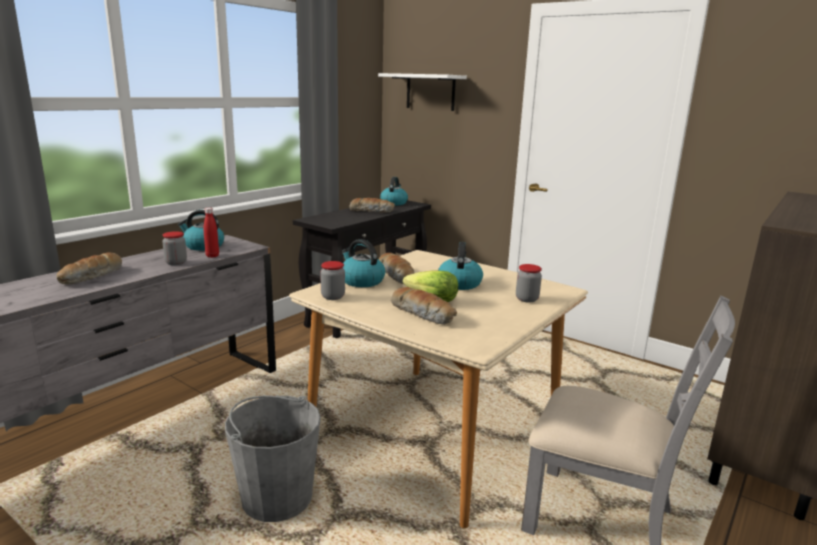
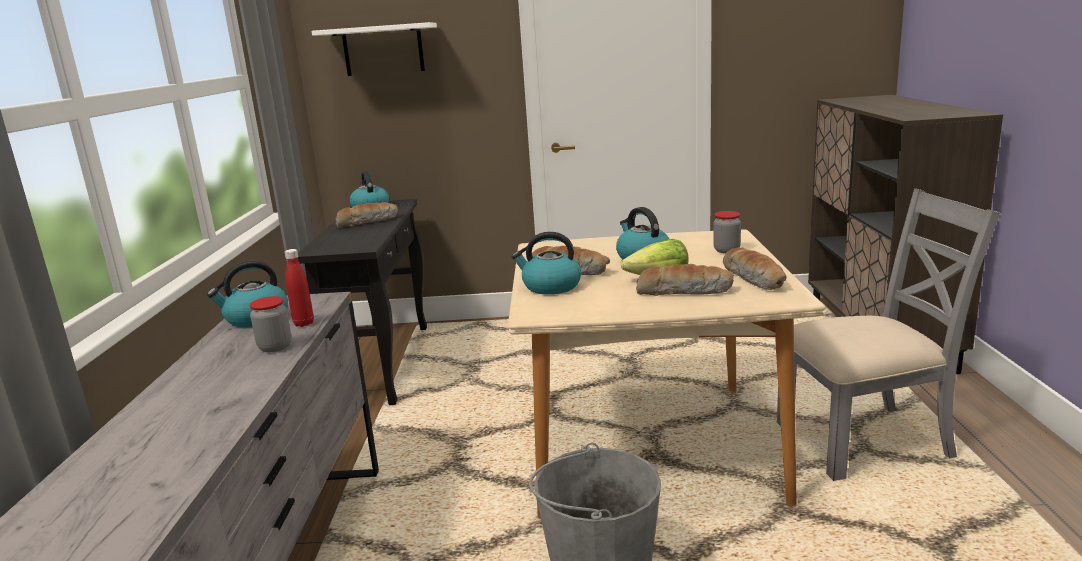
camera: 35 degrees left, 0 degrees up
(93, 277) = (195, 405): bread -> bread (754, 279)
(333, 297) = (564, 309): jar -> none

